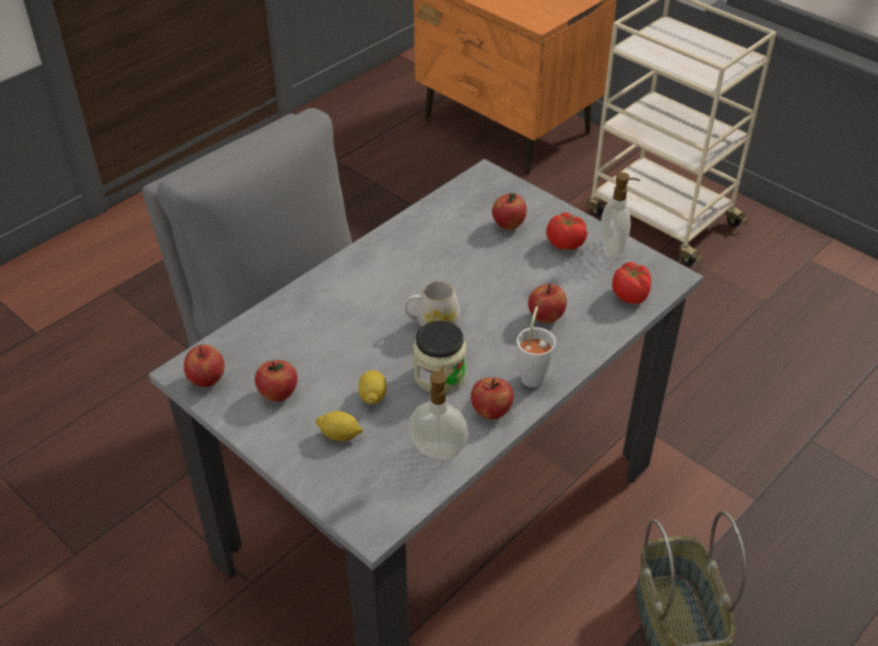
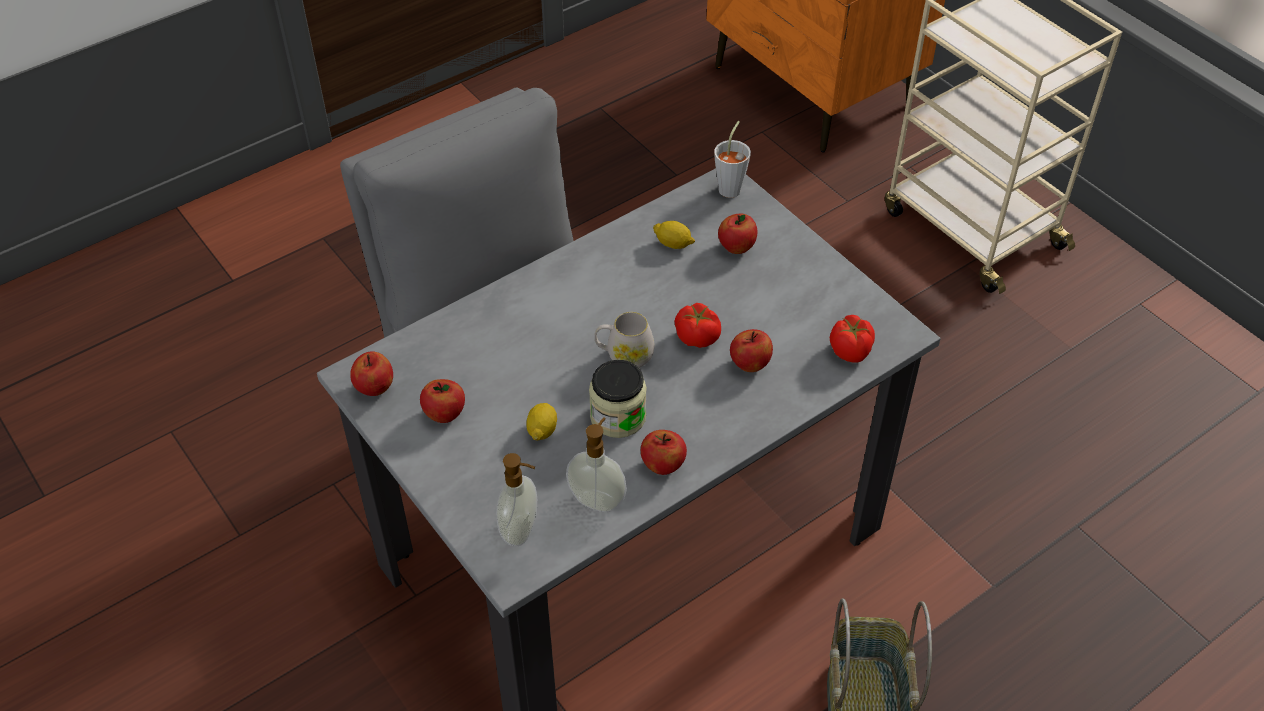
camera: 10 degrees right, 5 degrees up
(340, 435) = (499, 469): lemon -> lemon (673, 244)
(534, 374) = (719, 429): grey cup -> grey cup (732, 186)
(565, 244) = (794, 279): tomato -> tomato (697, 338)
(613, 248) = (847, 291): soap dispenser -> soap dispenser (521, 530)

